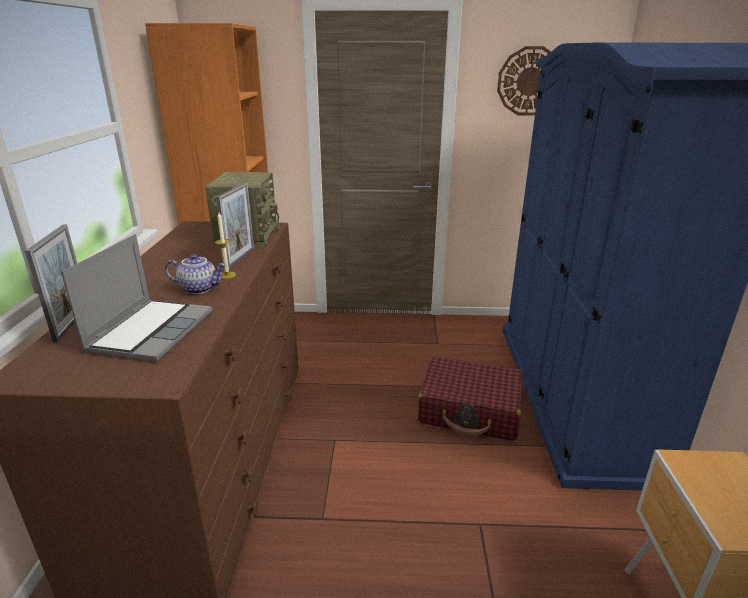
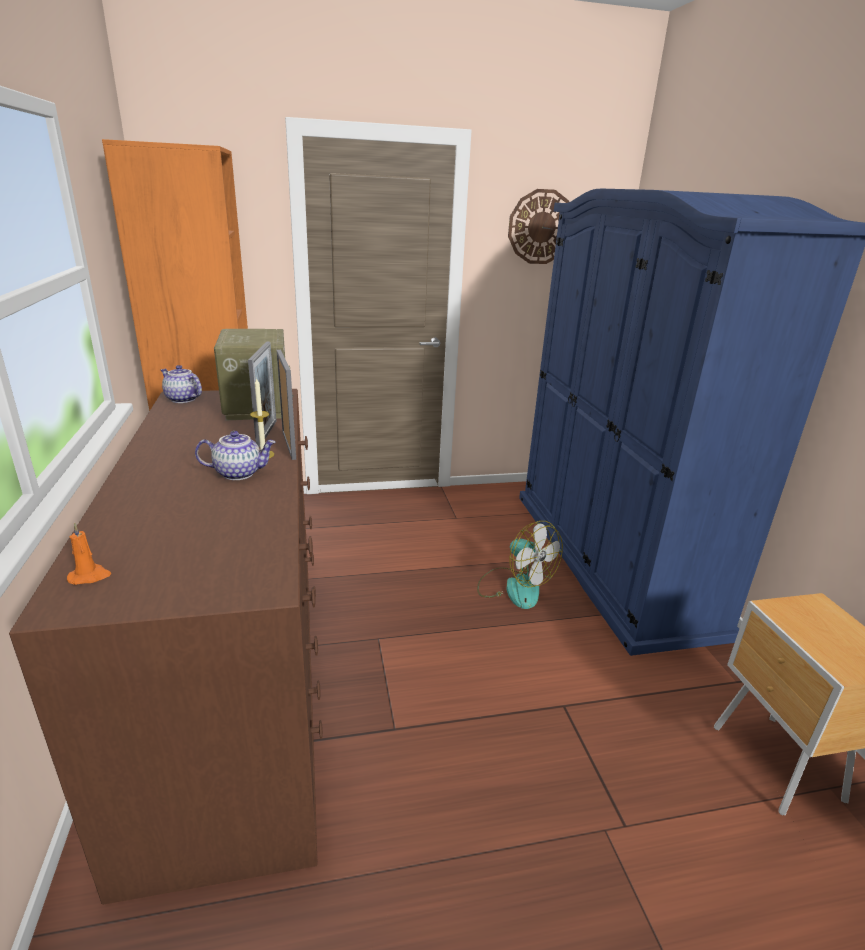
camera: 15 degrees left, 0 degrees up
(46, 358) = (90, 576): none -> orange candle
(72, 323) = (95, 528): picture frame -> picture frame (289, 445)
(151, 330) = (210, 528): laptop -> none
(194, 228) = (182, 399): none -> teapot
(470, 410) = (514, 587): red suitcase -> fan

